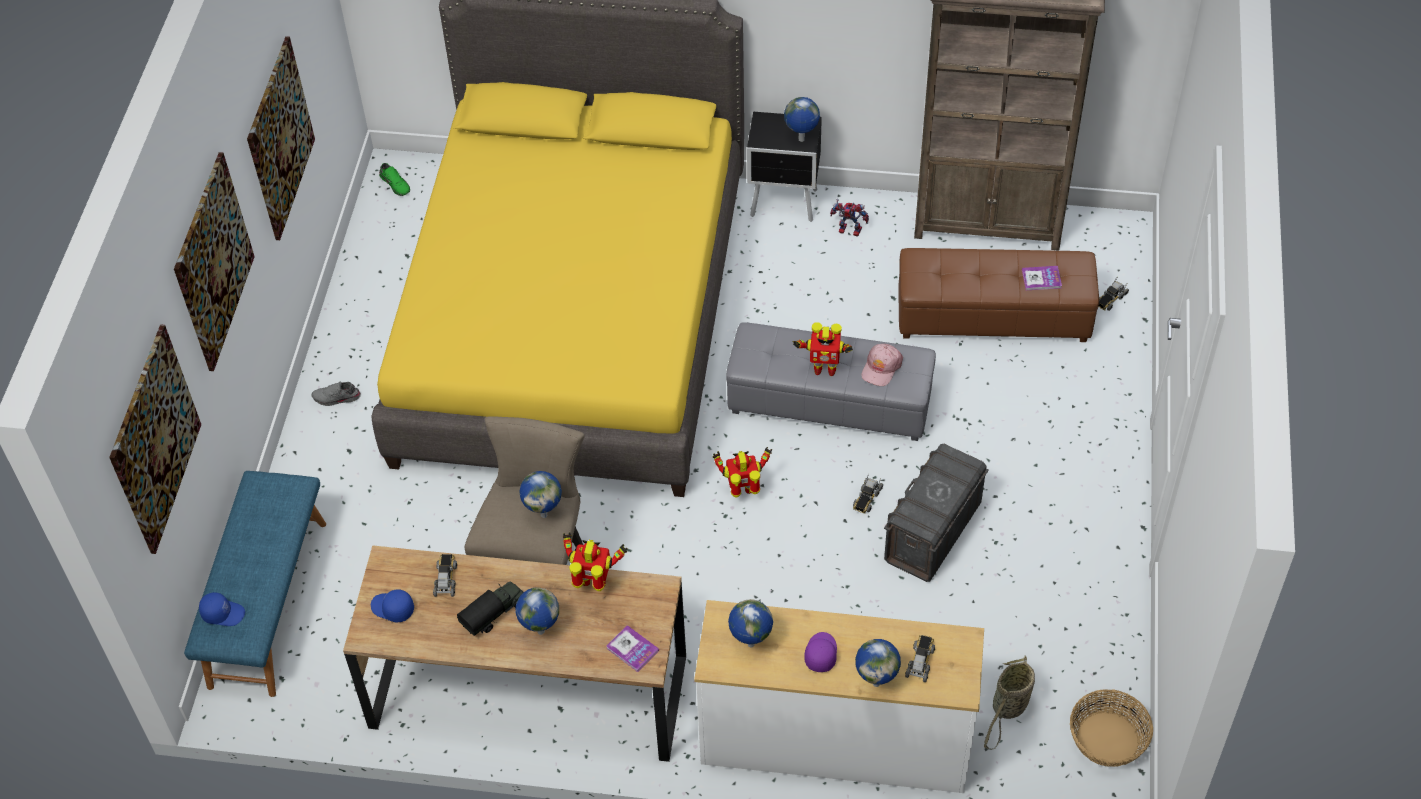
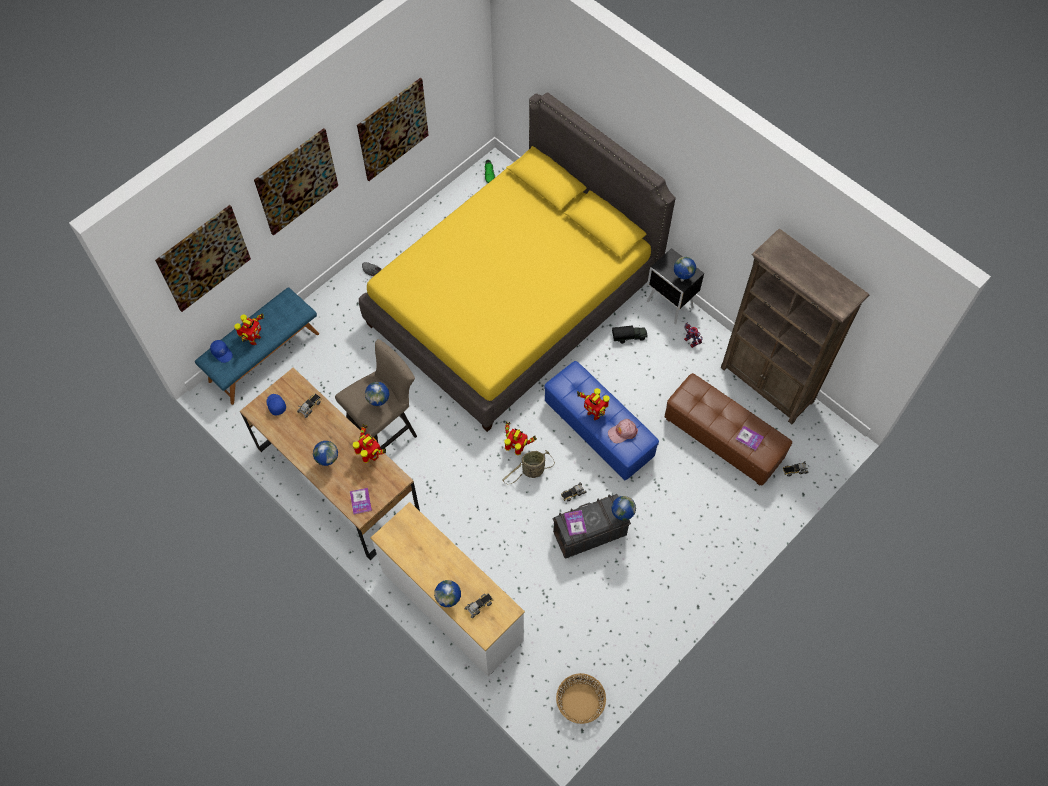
camera: 35 degrees right, 10 degrees up
(256, 566) = (253, 339): none -> toy robot
(494, 614) = (316, 439): toy truck -> toy truck (629, 337)
(750, 644) = (409, 538): globe -> globe (621, 516)
(820, 654) = (436, 567): purple cap -> none
(830, 402) = (599, 430): grey ottoman -> blue ottoman
(922, 511) = (575, 523): none -> book
(1008, 708) = (546, 650): basket -> basket (531, 471)

